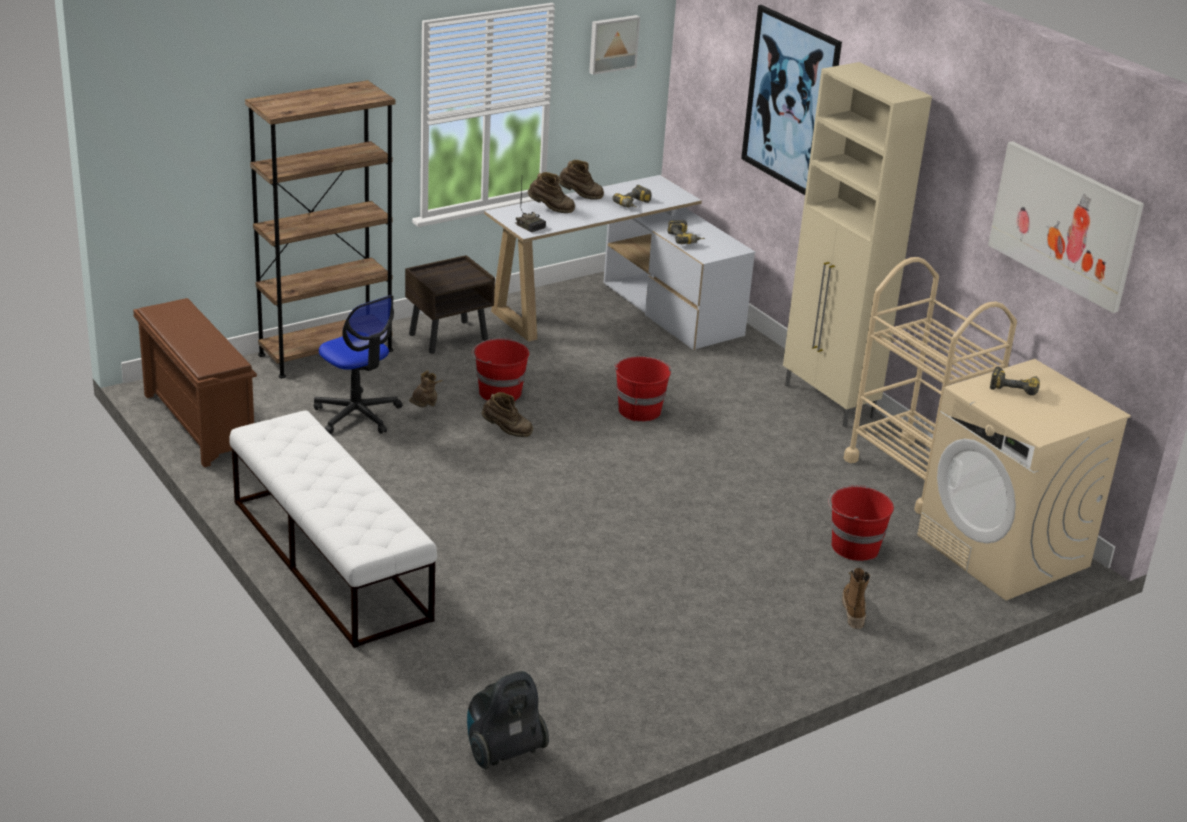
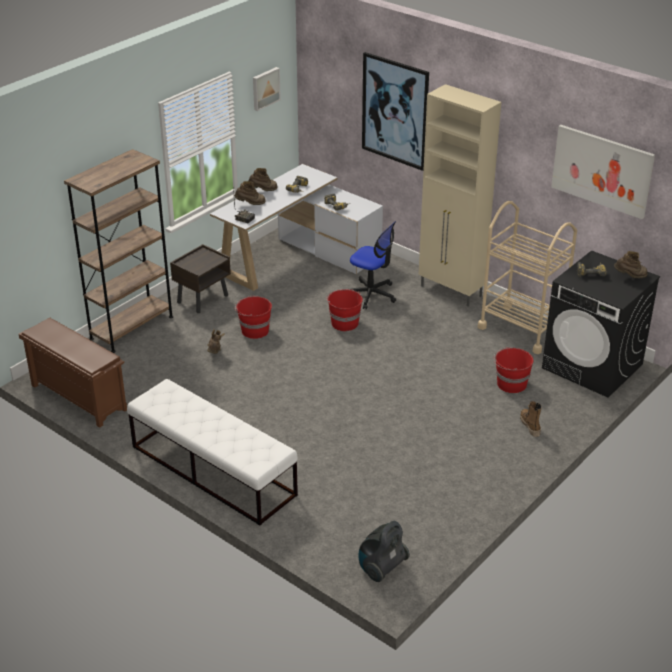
camera: 15 degrees left, 5 degrees up
(357, 415) = (175, 367): office chair -> office chair (371, 294)
(506, 431) = (273, 357): brown boot -> brown boot (630, 276)
(1003, 551) = (593, 366): beige washing machine -> black washing machine

